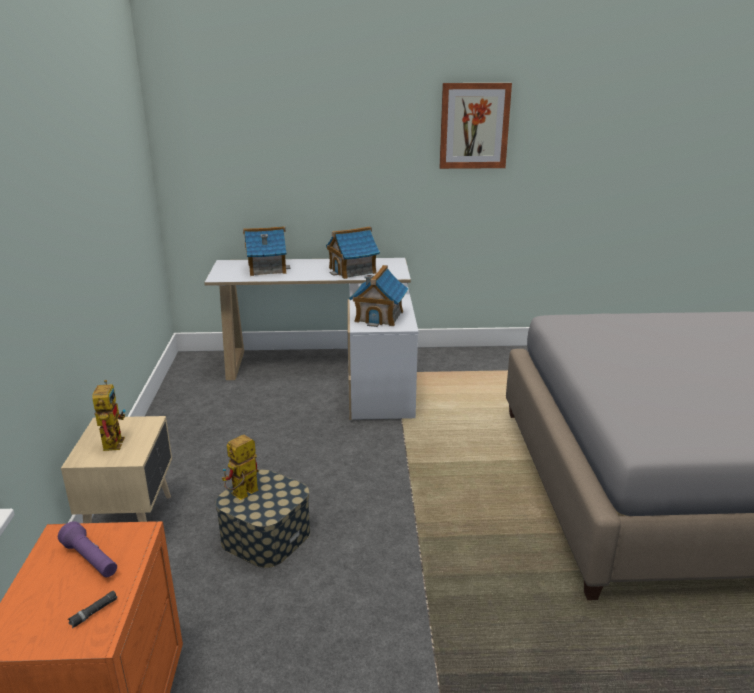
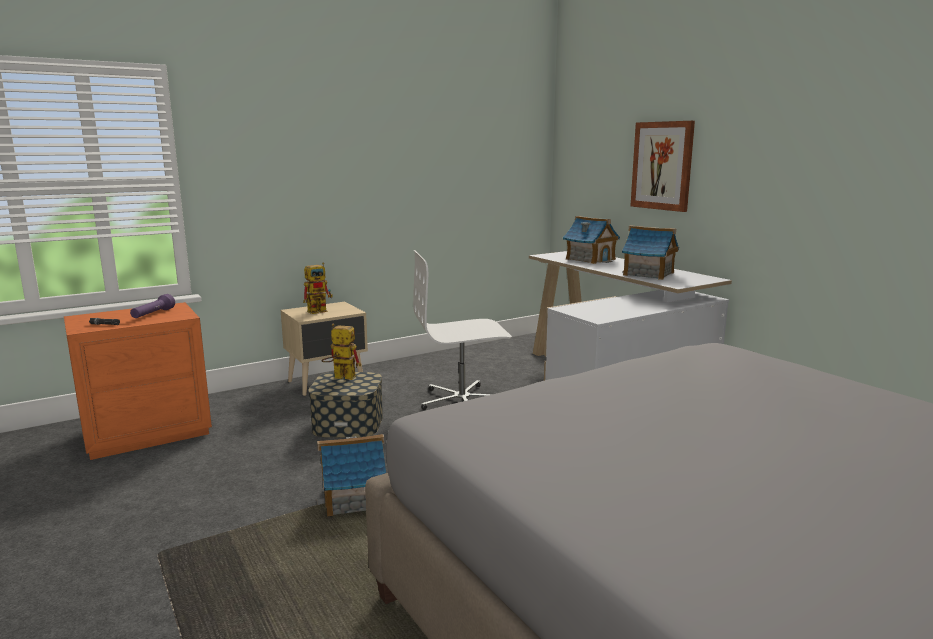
camera: 60 degrees right, 10 degrees down
(289, 453) = (462, 401): none -> white office chair
(379, 316) = (600, 309): toy house -> toy house (354, 499)
(474, 126) = (831, 117): picture -> picture (662, 166)

